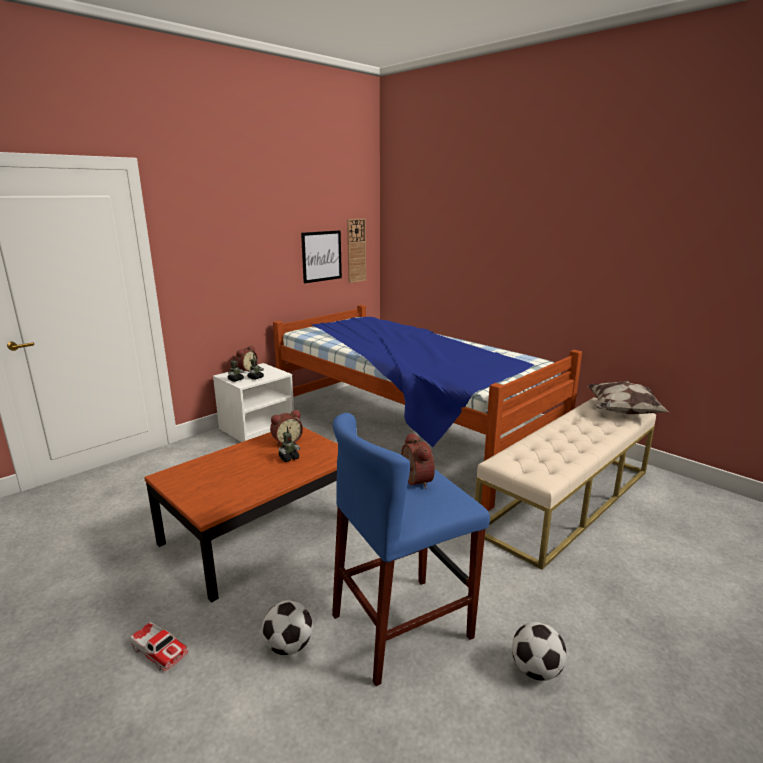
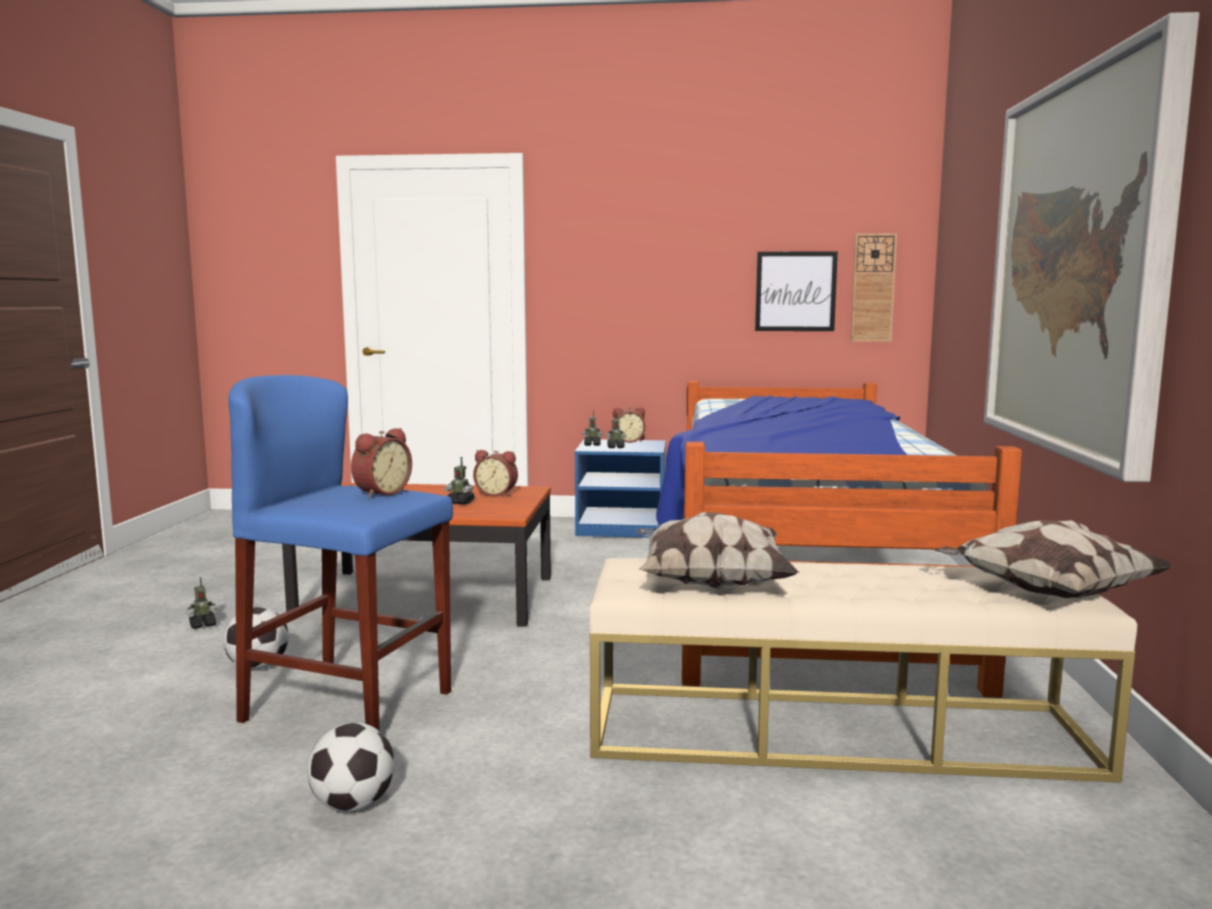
camera: 50 degrees right, 10 degrees down
(159, 651) = (202, 625): toy car -> toy robot
(257, 428) = (622, 528): white nightstand -> blue nightstand
(552, 458) = (710, 583): none -> pillow
(555, 259) = (1077, 265): none -> picture

